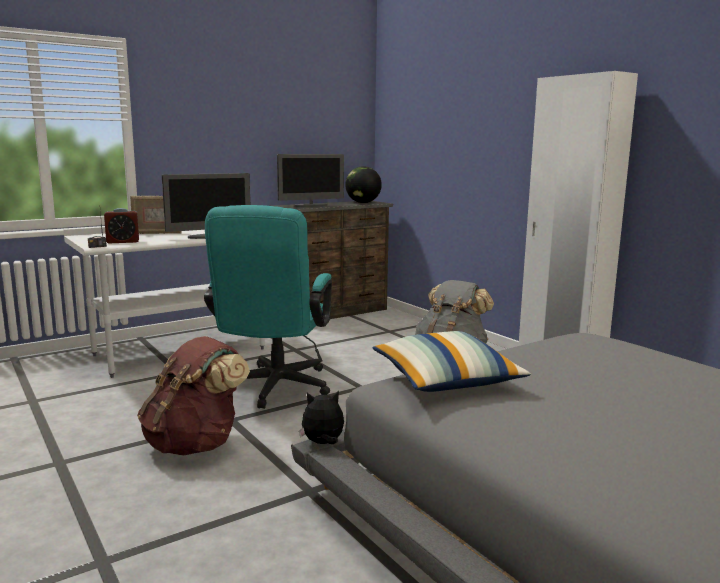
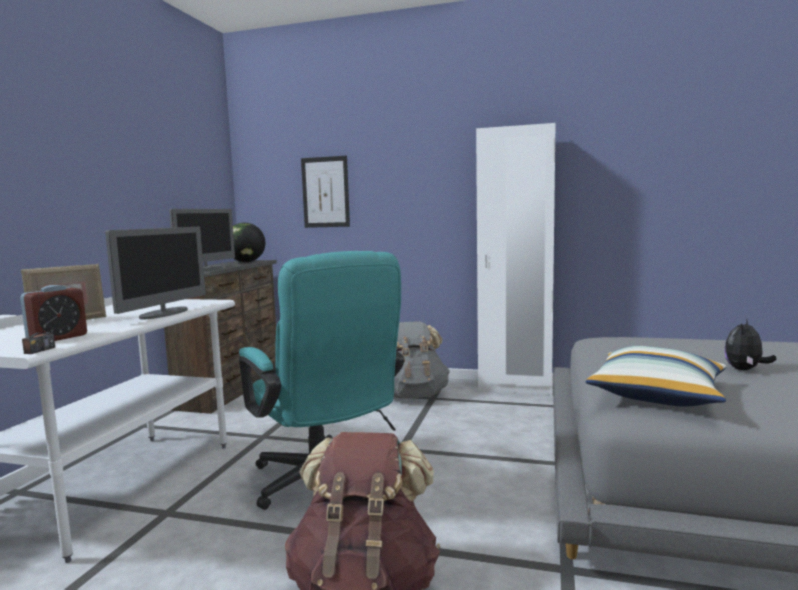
camera: 40 degrees left, 5 degrees down
(323, 443) = (582, 505): plush toy -> plush toy (745, 370)
(434, 140) = (325, 192): none -> picture

